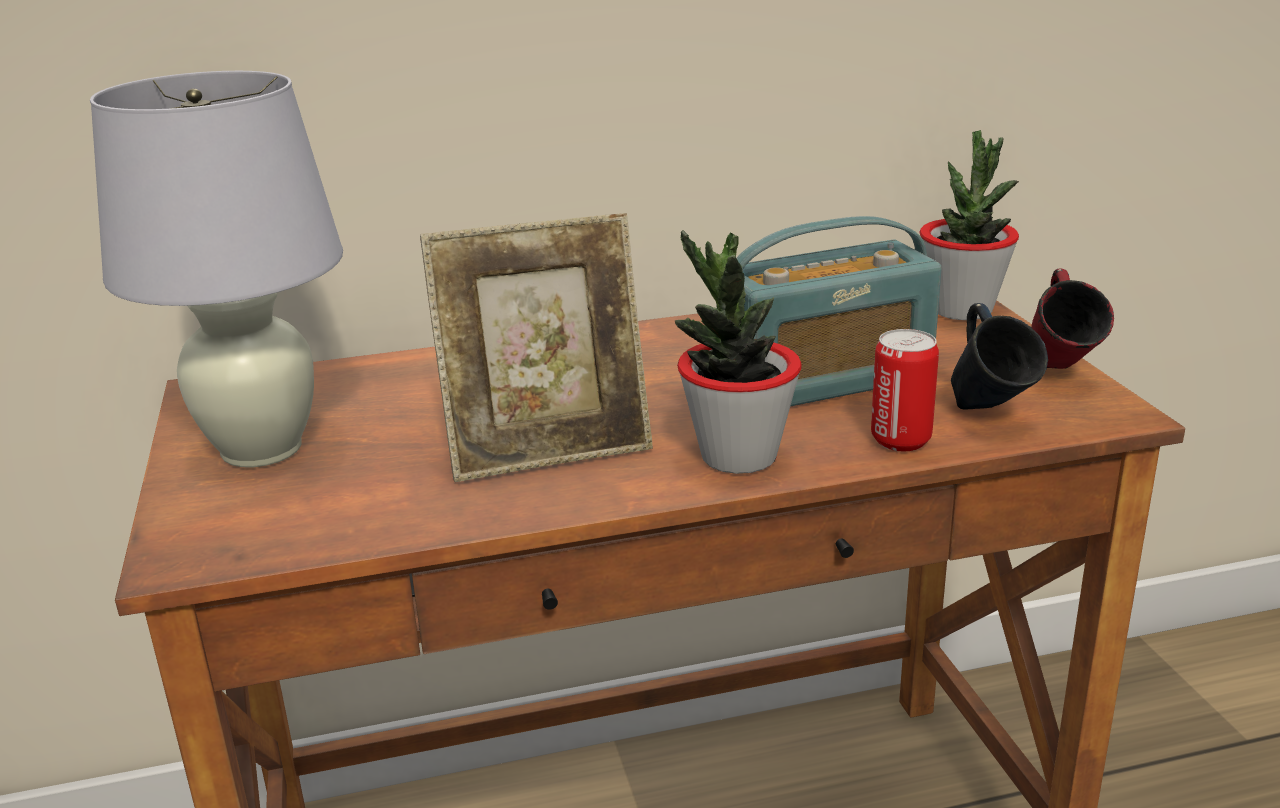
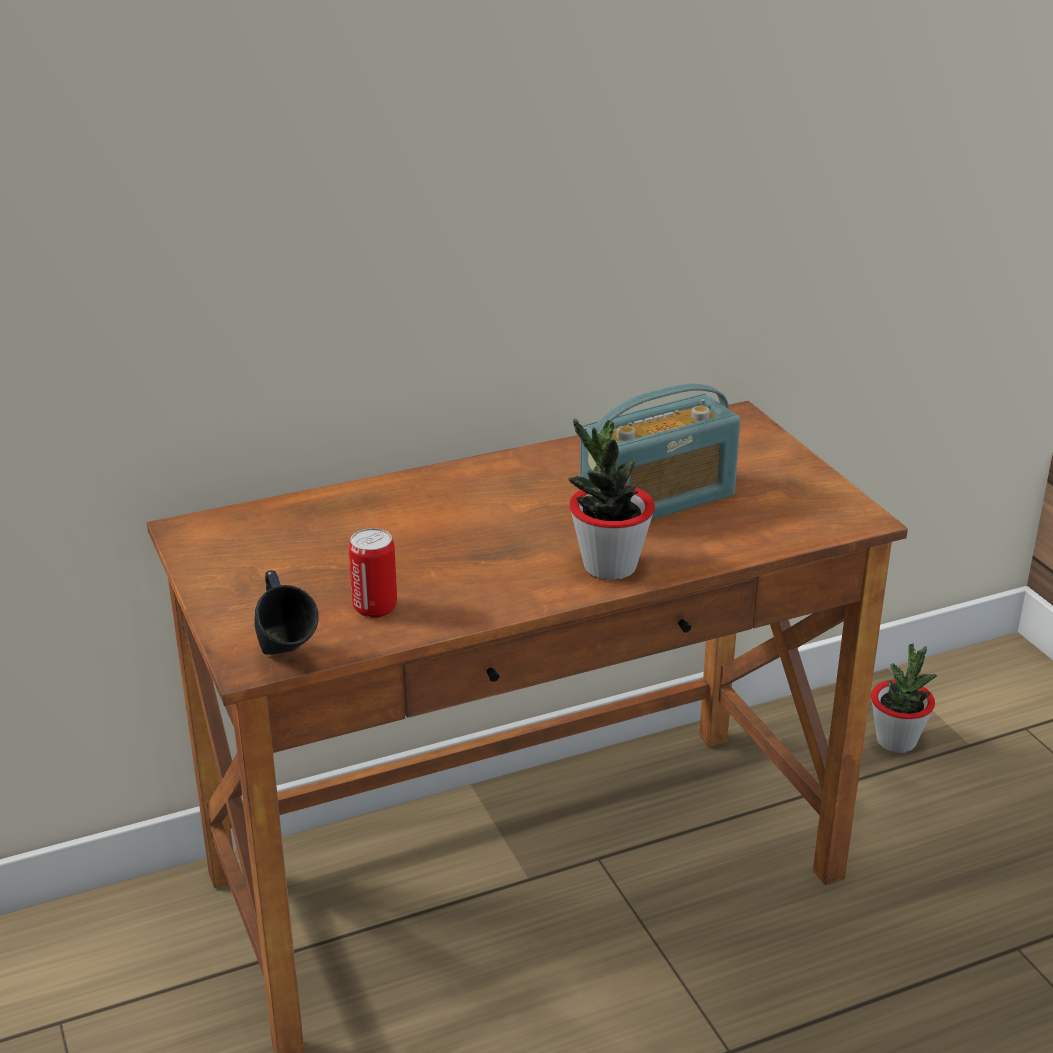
camera: 10 degrees left, 5 degrees up
(261, 450) = (260, 579): white table lamp -> none
(548, 449) = (473, 567): picture frame -> none
(900, 440) = (718, 548): can -> can (375, 608)
(962, 310) = (749, 431): potted plant -> potted plant (896, 741)
(988, 415) = (776, 524): blue mug -> blue mug (285, 658)
(1059, 374) = (822, 488): red mug -> none

